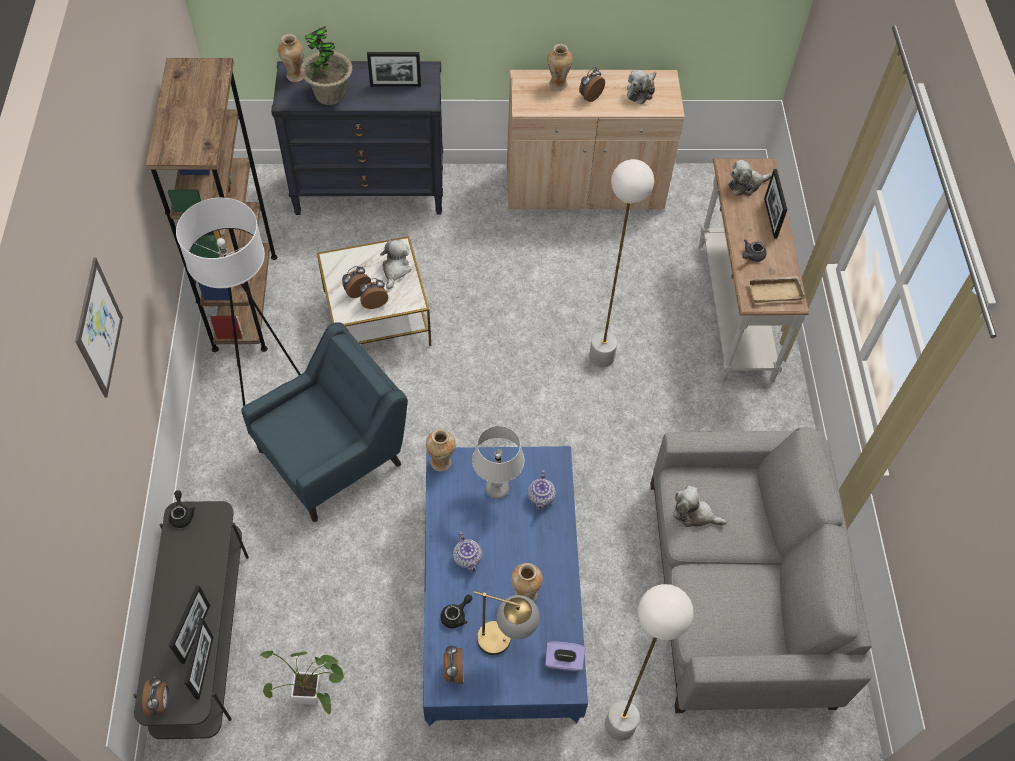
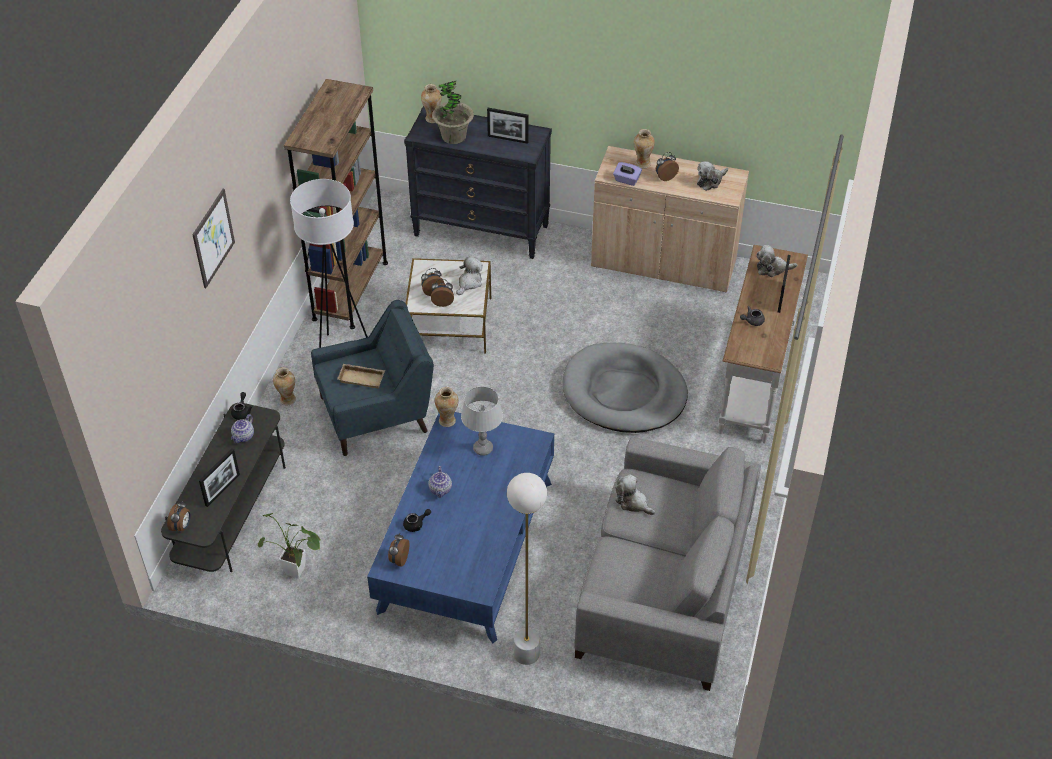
camera: 20 degrees right, 10 degrees down
(204, 667) = (221, 512): picture frame -> none
(506, 642) = (446, 551): table lamp -> none
(525, 594) = (474, 523): vase -> vase (287, 399)
(541, 498) = (515, 463): teapot -> teapot (243, 437)
(563, 661) = (485, 574): purple tissue box -> purple tissue box (626, 180)
(601, 357) = (624, 392): white floor lamp -> grey dog bed
(775, 291) = (759, 350): beige tray -> beige tray (362, 378)

